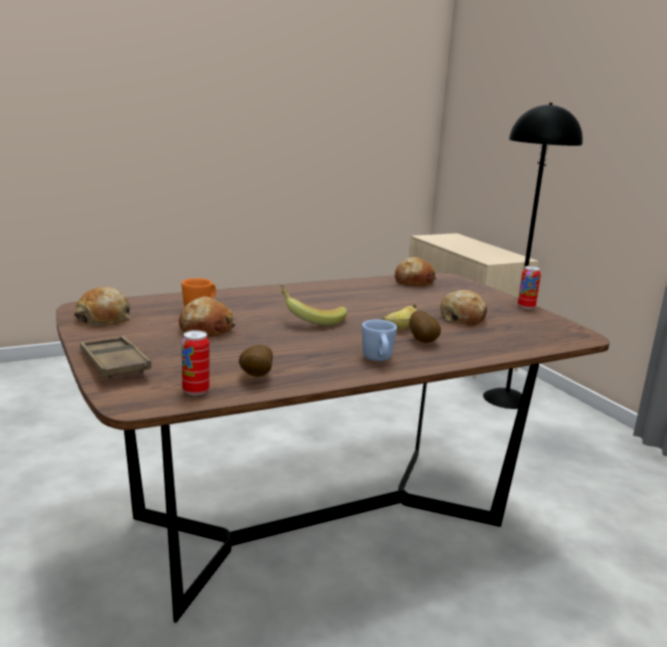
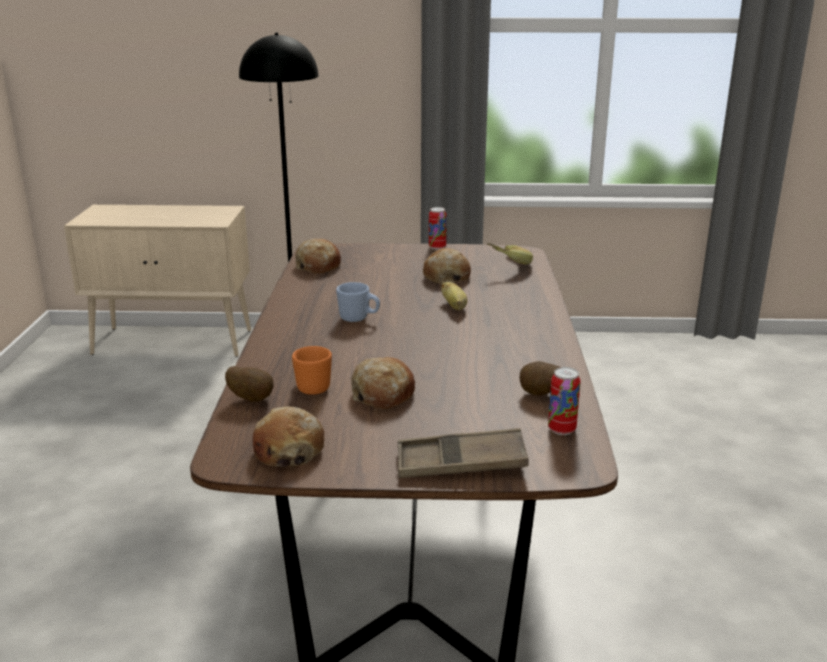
camera: 60 degrees left, 5 degrees up
(311, 319) = (396, 337): banana -> banana (505, 265)
(378, 360) = (528, 335): blue mug -> blue mug (359, 319)
(423, 340) = (493, 306): potato -> potato (252, 399)

